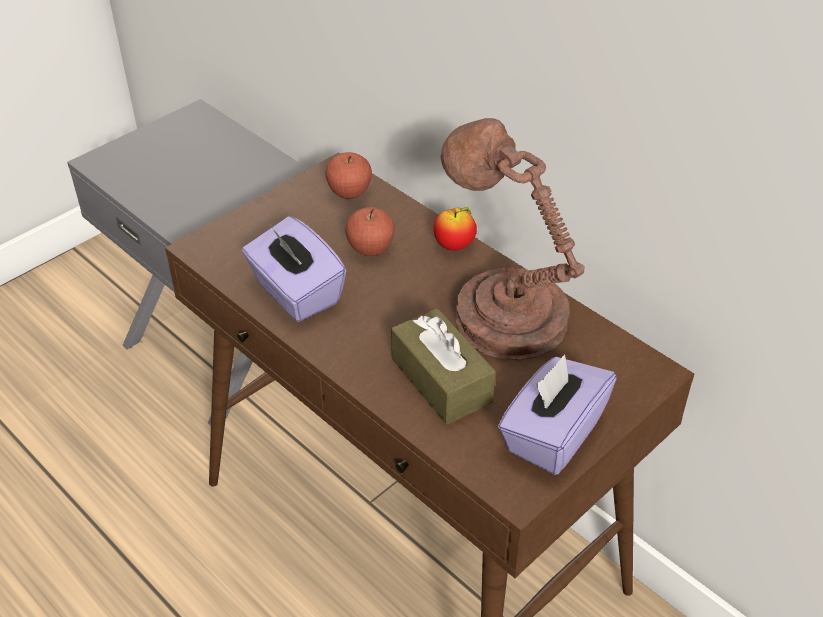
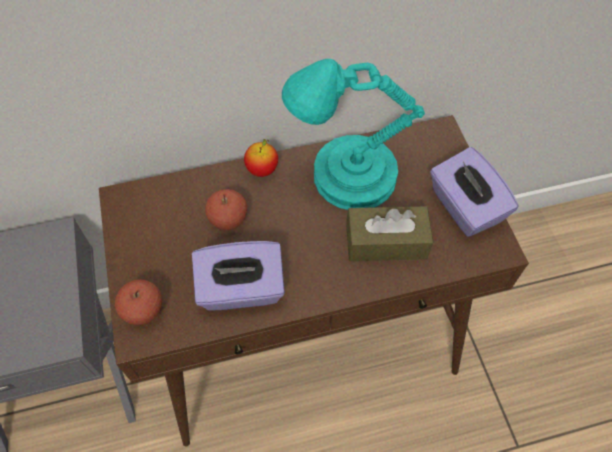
camera: 60 degrees left, 15 degrees up
(349, 192) = (154, 203): apple -> apple (144, 311)
(503, 314) = (347, 178): brown table lamp -> turquoise table lamp

